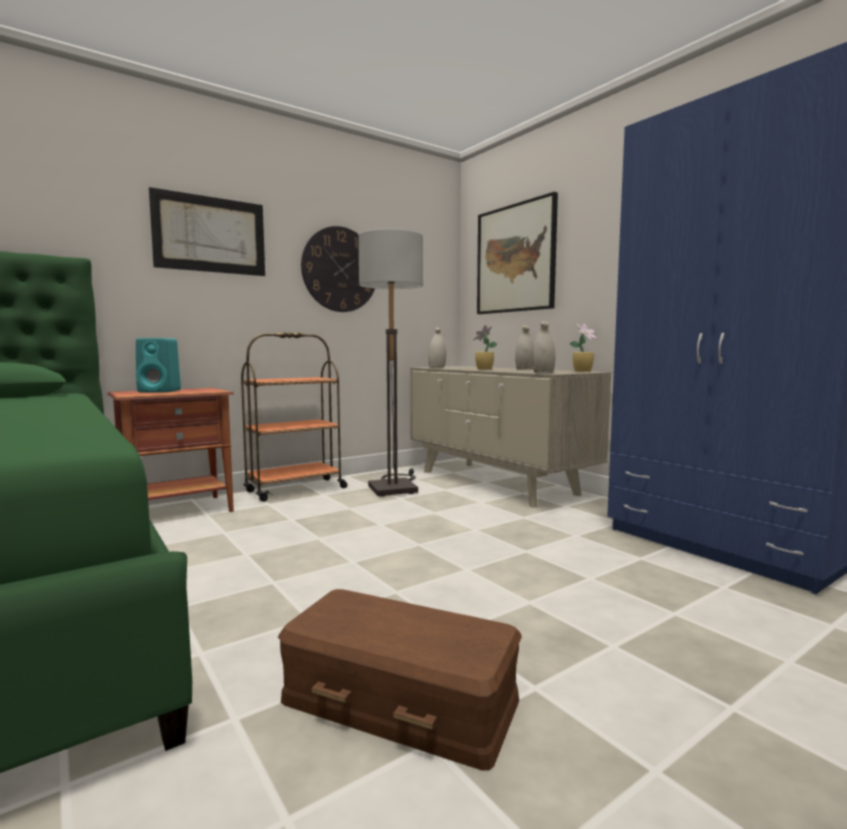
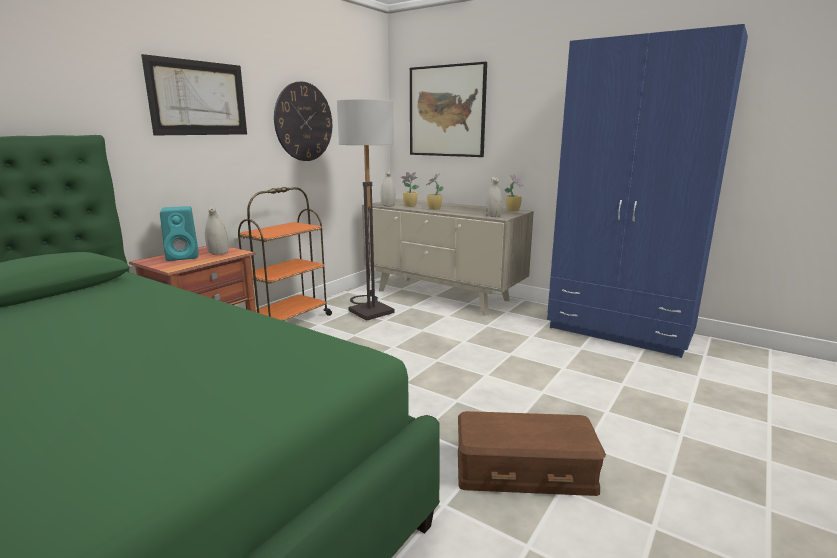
camera: 20 degrees left, 10 degrees up
(460, 368) = (409, 206): none -> potted plant
(524, 369) = (463, 207): white vase -> white vase (218, 253)

